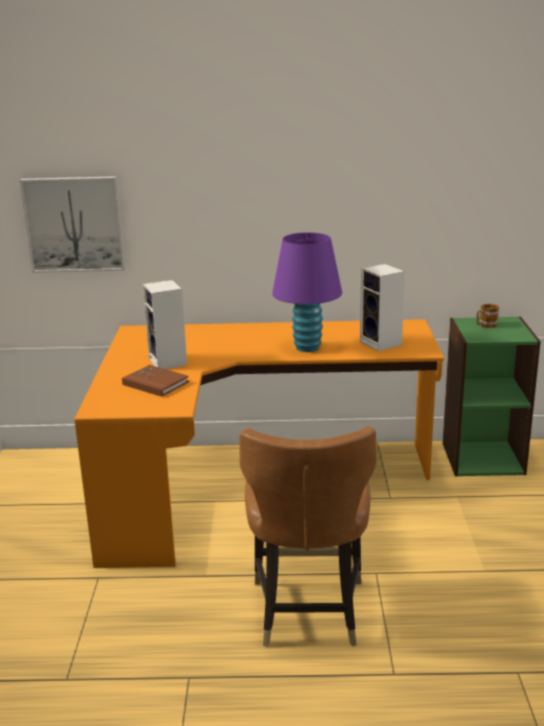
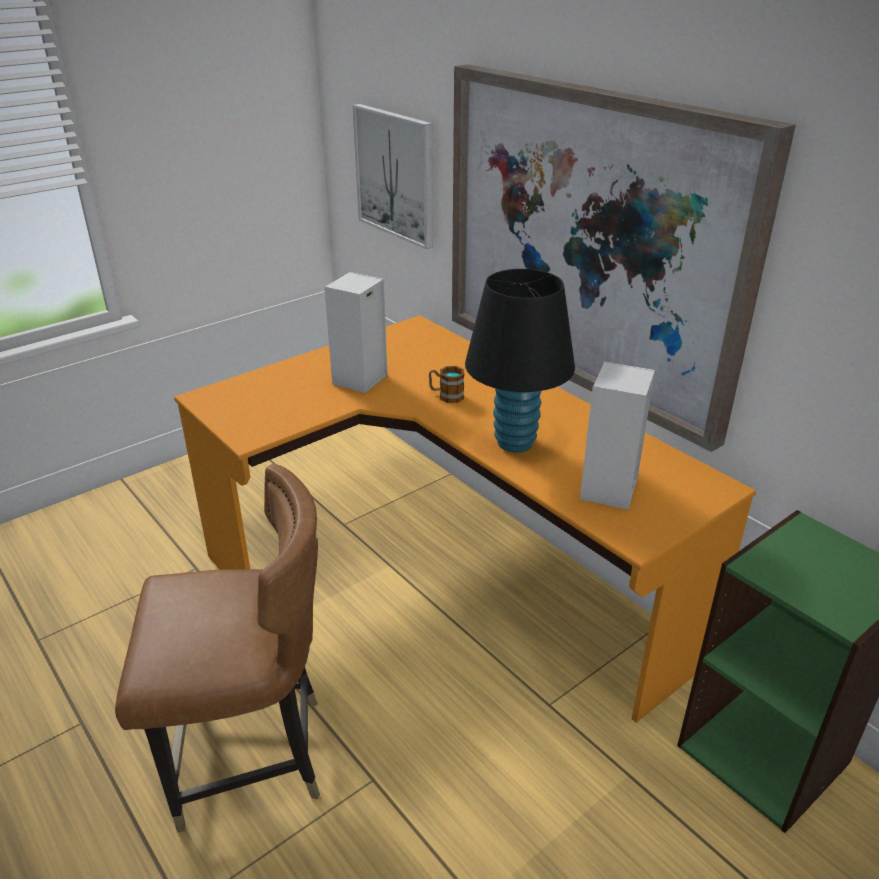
camera: 50 degrees right, 10 degrees up
(155, 383) = (298, 398): brown book -> none
(279, 220) = (589, 244): none -> picture
(307, 347) = (515, 442): purple table lamp -> black table lamp
(308, 611) = (250, 756): brown chair -> brown chair turned 150 degrees counterclockwise
(485, 325) = (824, 557): mug -> mug (446, 395)

